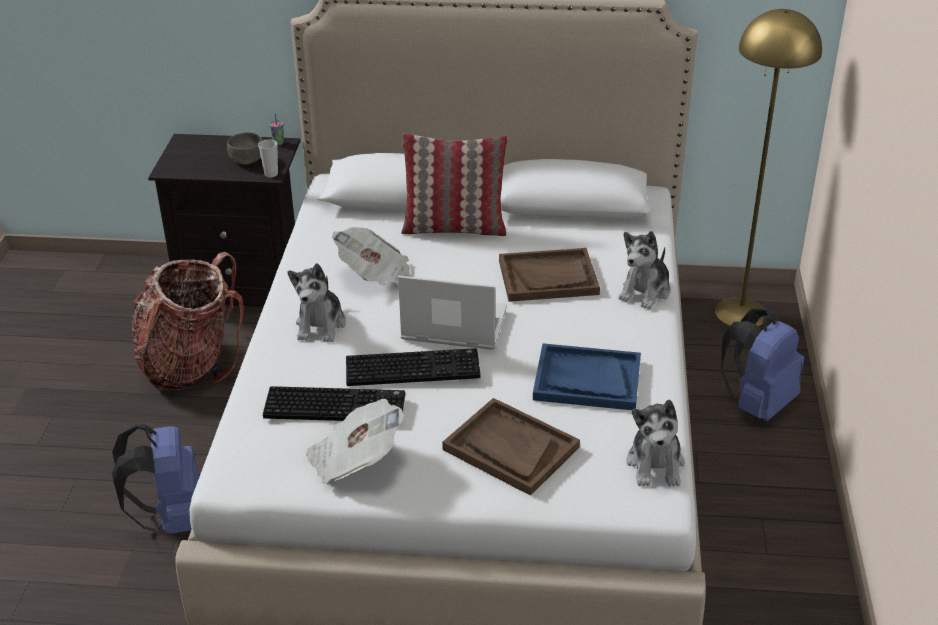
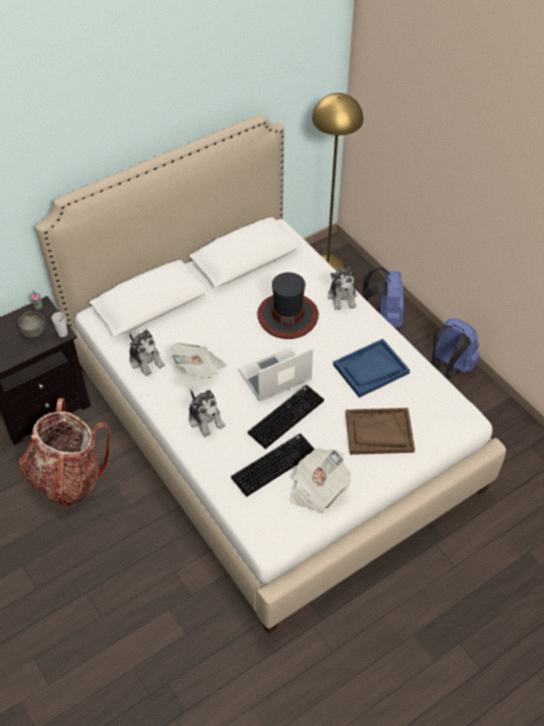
camera: 40 degrees left, 15 degrees up
(172, 518) = (169, 576): blue backpack -> blue backpack (449, 366)
(454, 227) = (203, 310): pillow -> none
(548, 277) = (287, 316): brown tray -> hat
(655, 464) = (446, 398): plush toy -> plush toy (146, 360)

